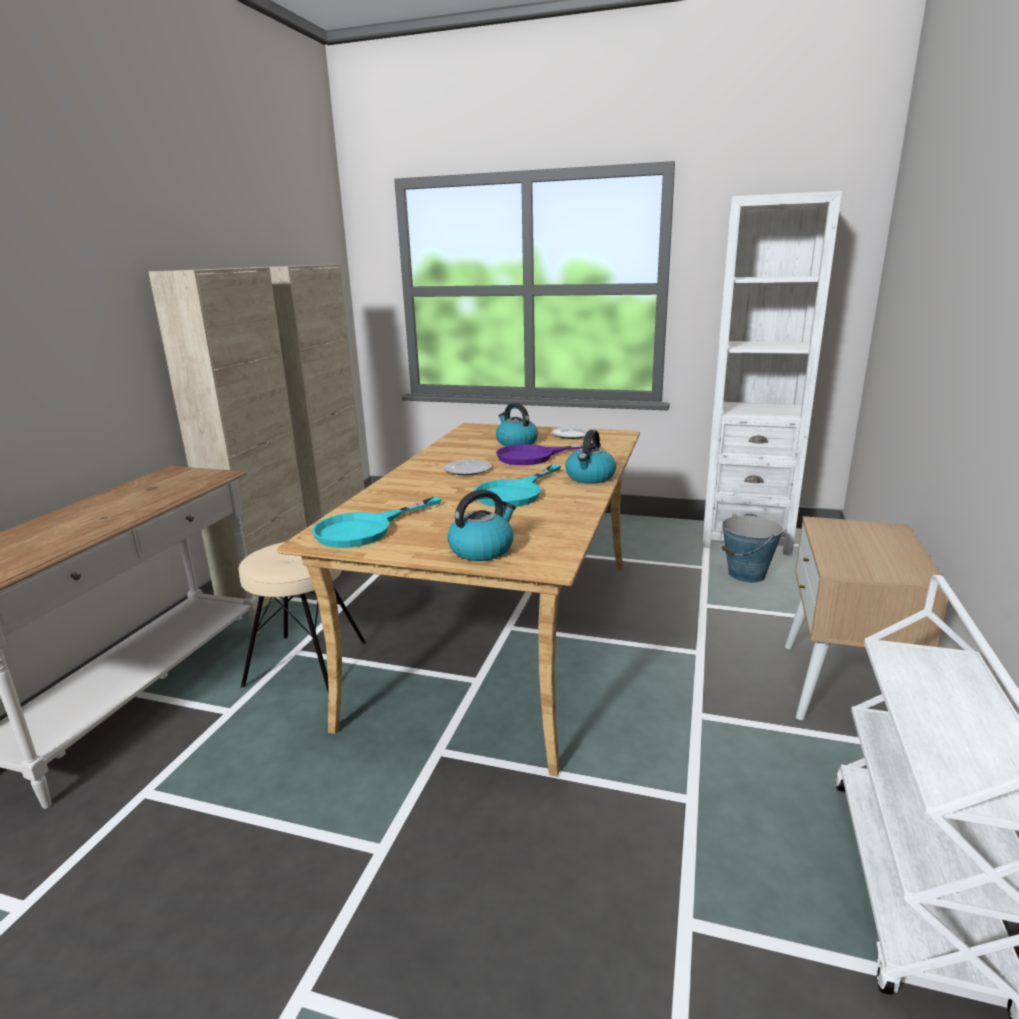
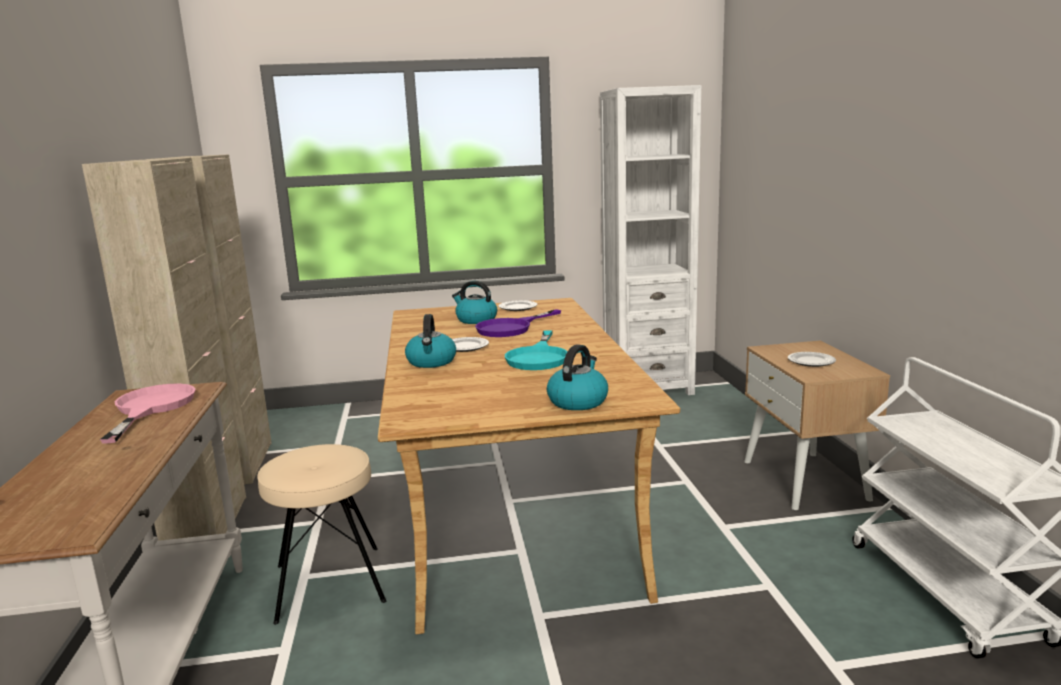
camera: 25 degrees left, 5 degrees down
(165, 486) = (150, 408): none -> pink frying pan
(365, 529) = (445, 406): turquoise frying pan -> none
(590, 477) = (585, 337): kettle -> kettle (431, 362)
(746, 574) = (673, 415): bucket -> none
(860, 550) = (811, 362): none -> plate

